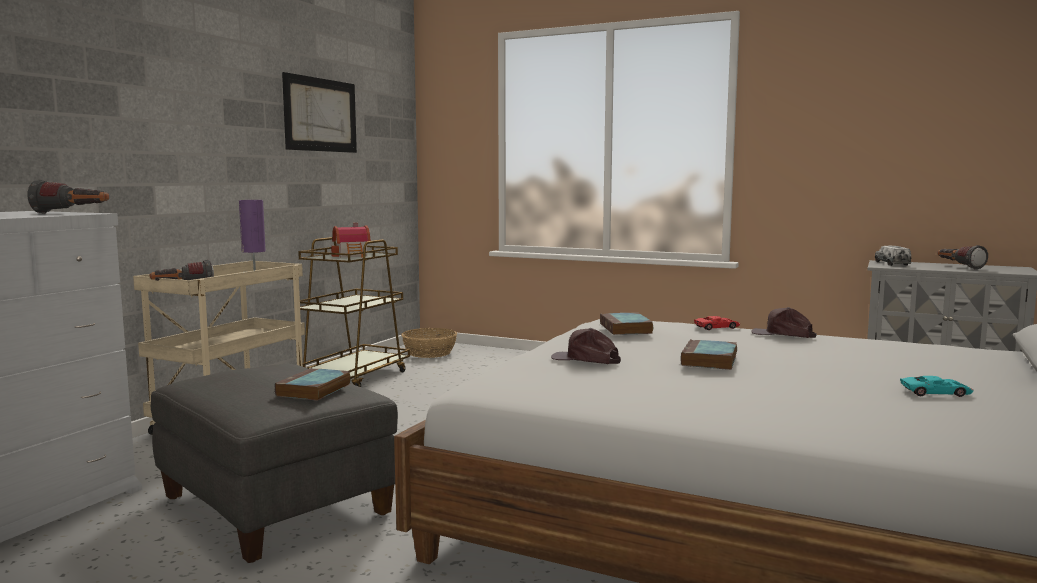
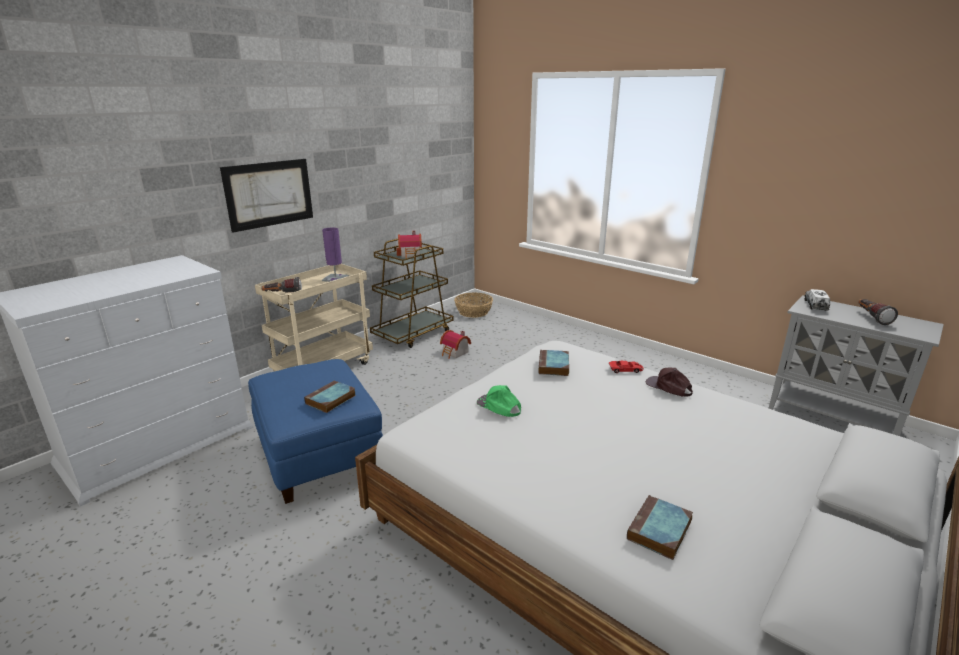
camera: 15 degrees right, 15 degrees up
(72, 213) = (193, 272): flashlight -> none
(274, 505) = (318, 454): grey ottoman -> blue ottoman
(321, 115) = (391, 149): picture -> picture (269, 194)
(427, 390) = (455, 353): none -> toy house
(585, 360) = (499, 406): brown cap -> green cap
(709, 360) = (584, 420): book -> book (659, 531)
(936, 393) = (725, 493): turquoise toy car -> none

